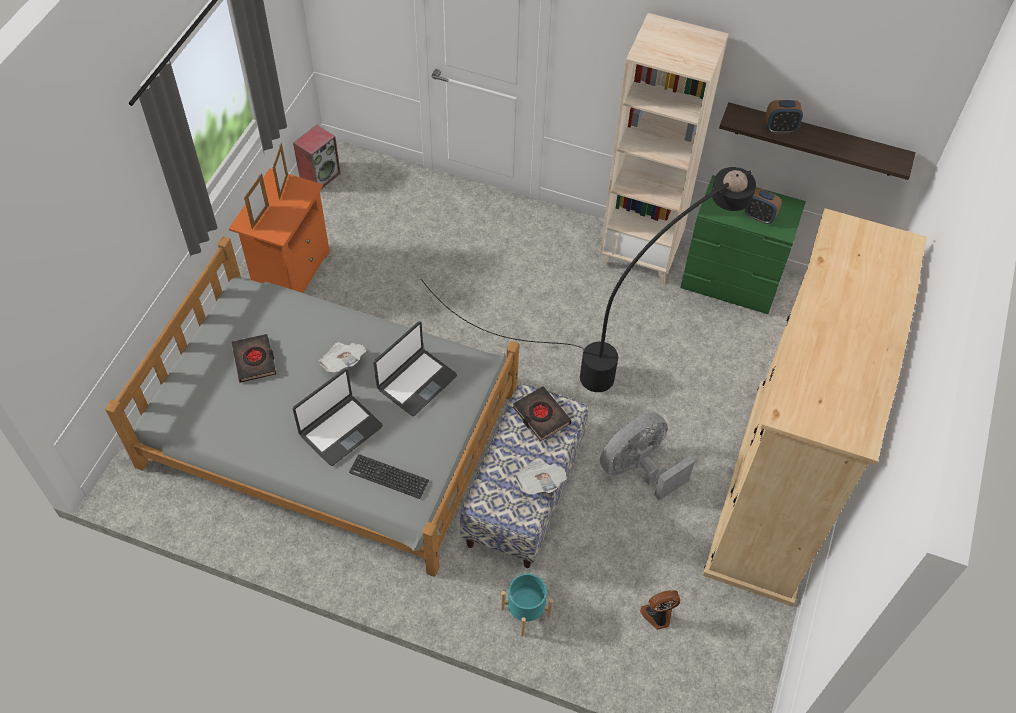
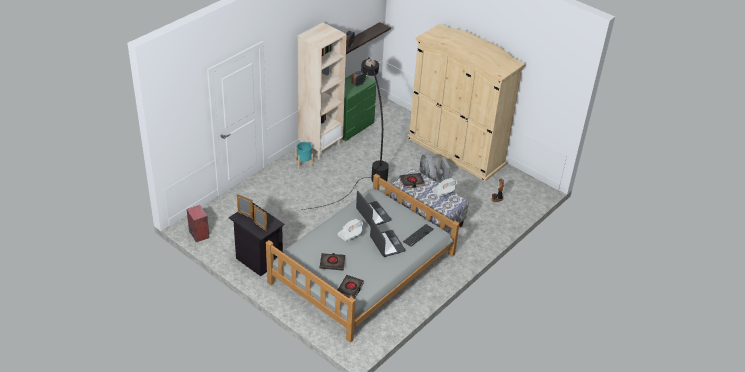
camera: 70 degrees left, 15 degrees down
(197, 408) = (350, 288): none -> black book
(290, 271) = (257, 260): orange nightstand -> black nightstand
(526, 612) = (481, 233): turquoise planter -> turquoise planter (304, 163)

